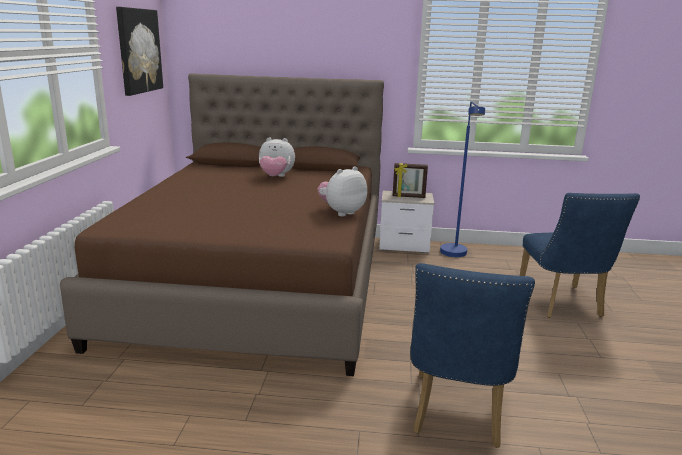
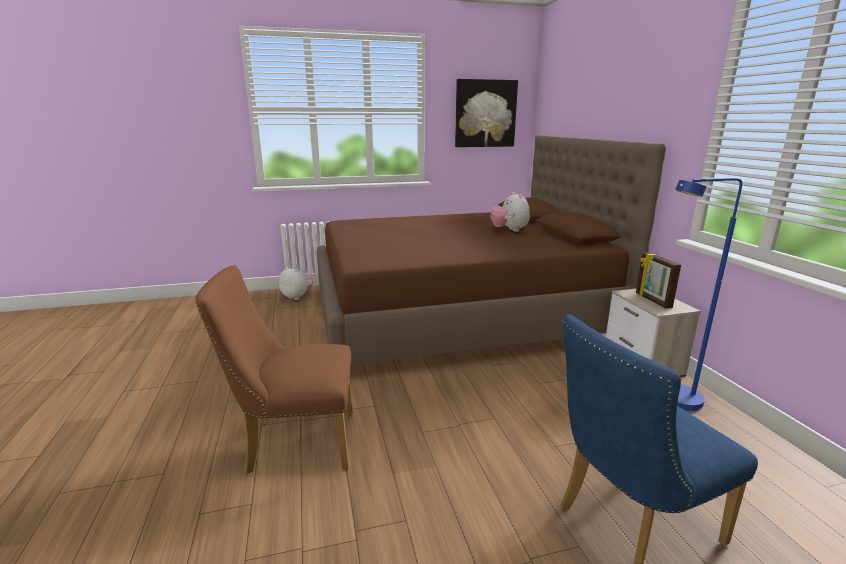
camera: 70 degrees right, 0 degrees up
(341, 212) = (436, 258): plush toy -> plush toy (297, 297)
(456, 415) = (293, 443): blue chair -> brown chair

